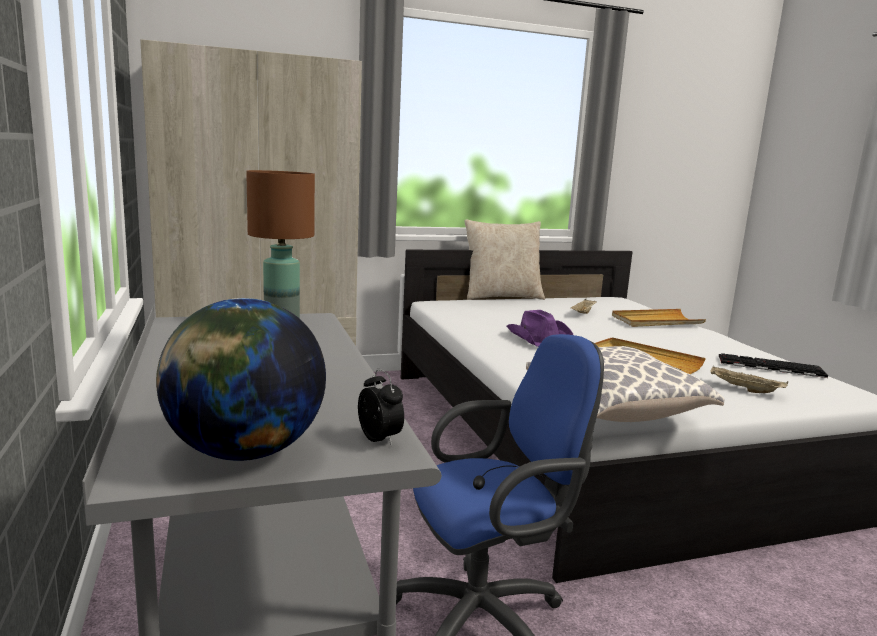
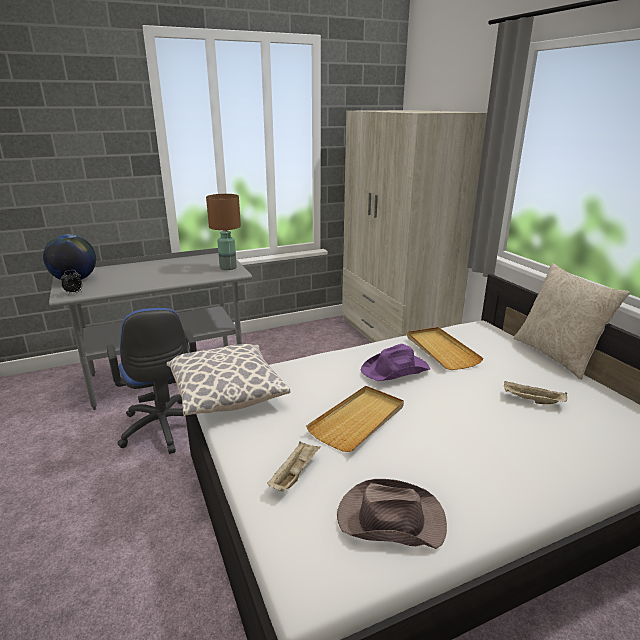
camera: 85 degrees right, 10 degrees up
(656, 321) = (556, 455): beige tray -> beige tray (441, 350)
(769, 366) = (389, 519): keyboard -> brown hat

